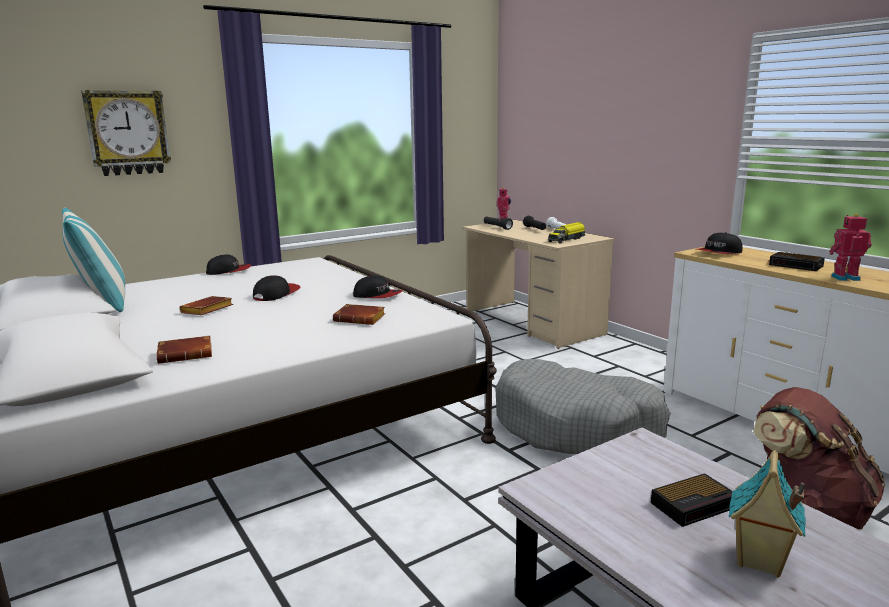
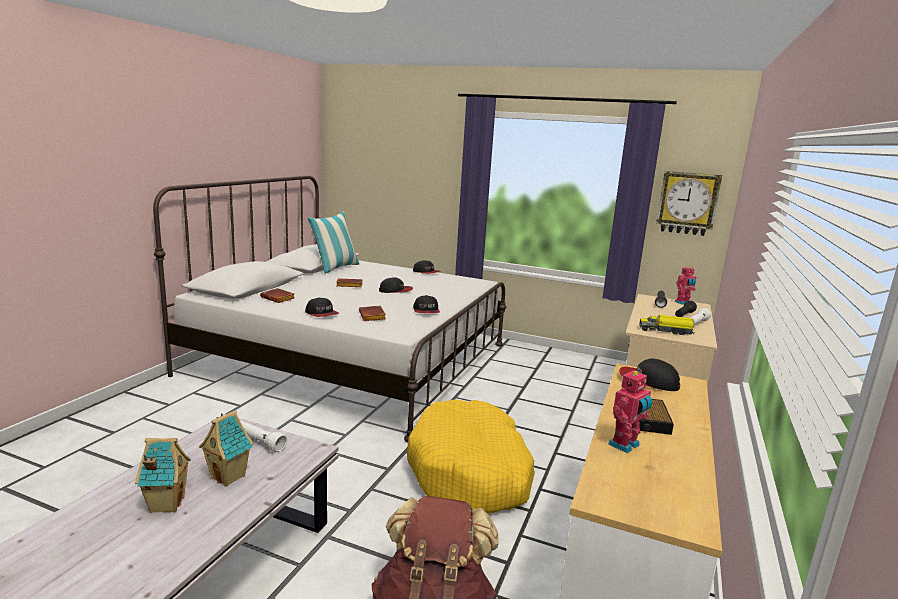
camera: 55 degrees right, 0 degrees up
(127, 133) = (408, 173): wall clock -> wall clock (687, 203)
(306, 340) = (322, 314): none -> cap
(577, 427) = (470, 472): grey dog bed -> yellow dog bed
(608, 472) = (259, 442): none -> white flashlight
(694, 505) = (229, 477): alarm clock -> toy house
(844, 278) = (625, 445): toy robot -> toy robot turned 75 degrees clockwise

